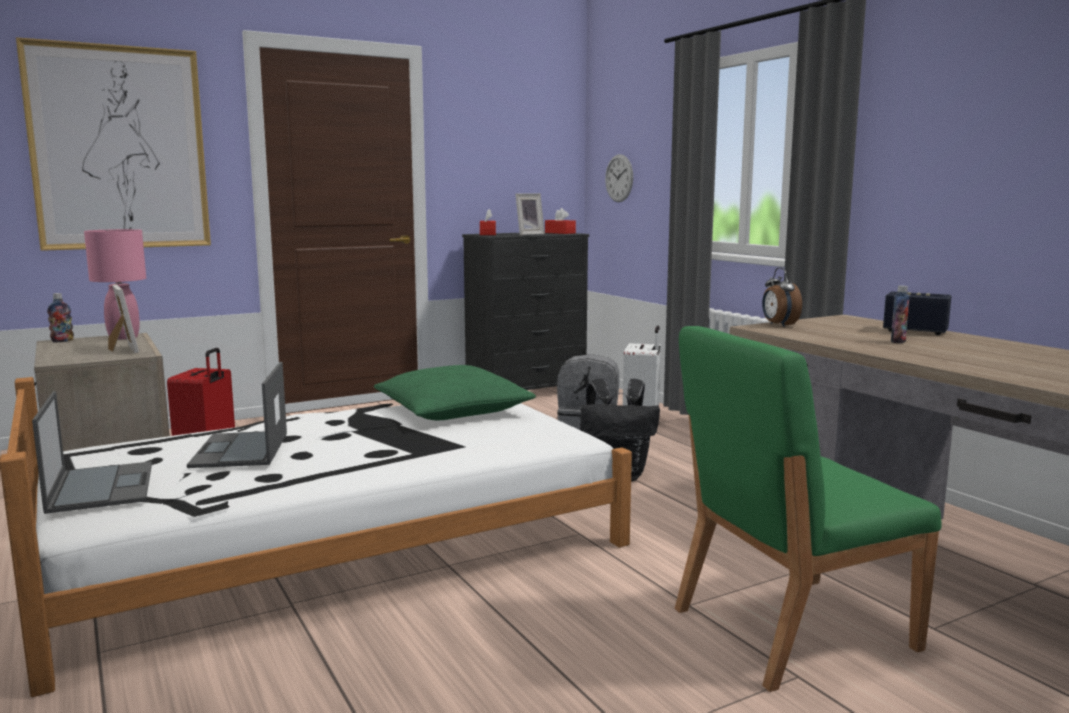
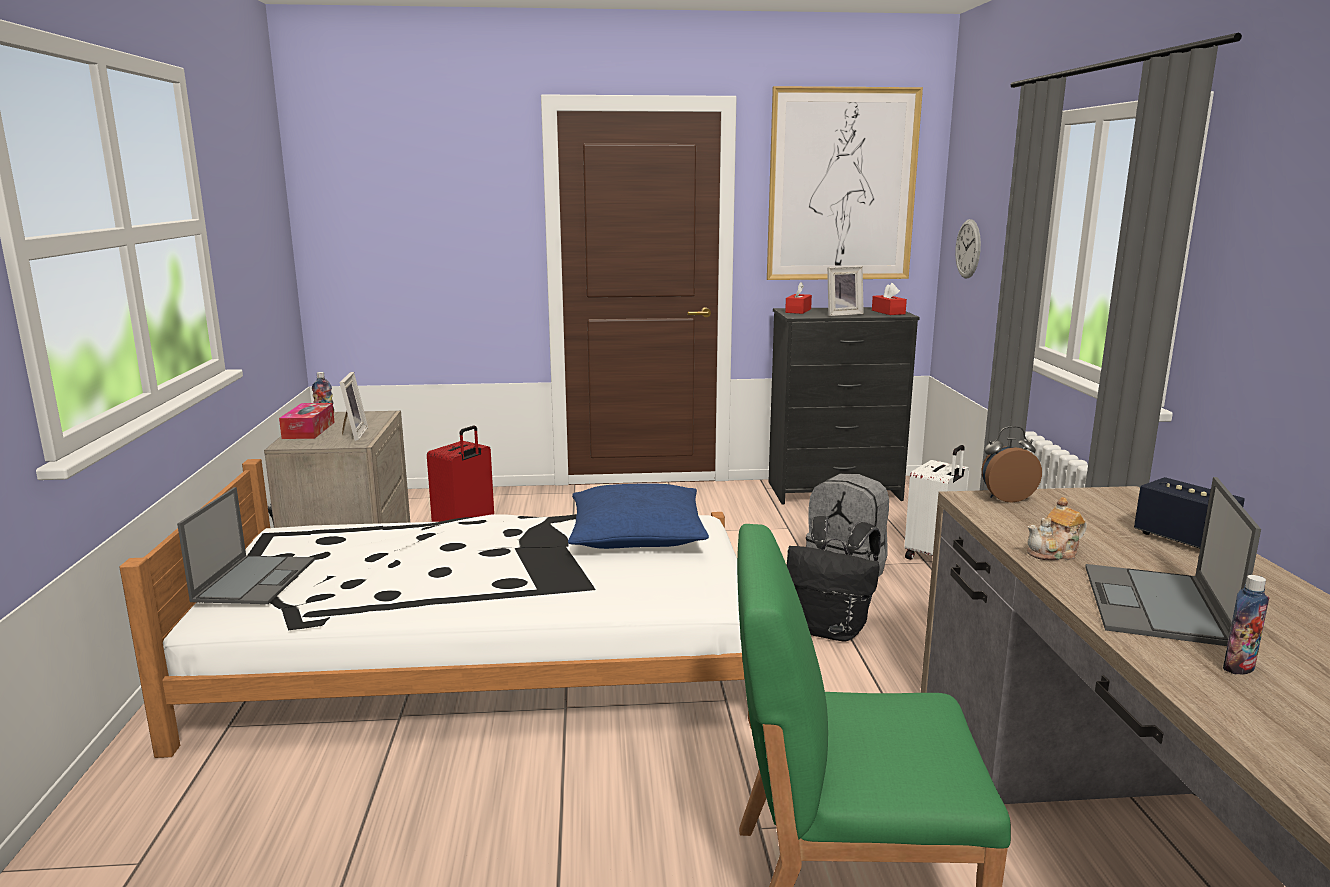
camera: 25 degrees right, 5 degrees up
(63, 351) = (308, 430): none -> tissue box
(119, 148) = (422, 220): picture -> picture (842, 185)
(123, 337) = (374, 415): pink table lamp -> none
(240, 450) = (394, 557): laptop -> laptop (1156, 605)
(453, 410) = (637, 534): green pillow -> blue pillow
(778, 325) = (1005, 498): alarm clock -> alarm clock turned 75 degrees clockwise
(857, 343) = (1054, 553): none -> teapot
(898, 341) = (1121, 558): bottle -> bottle (1238, 668)

